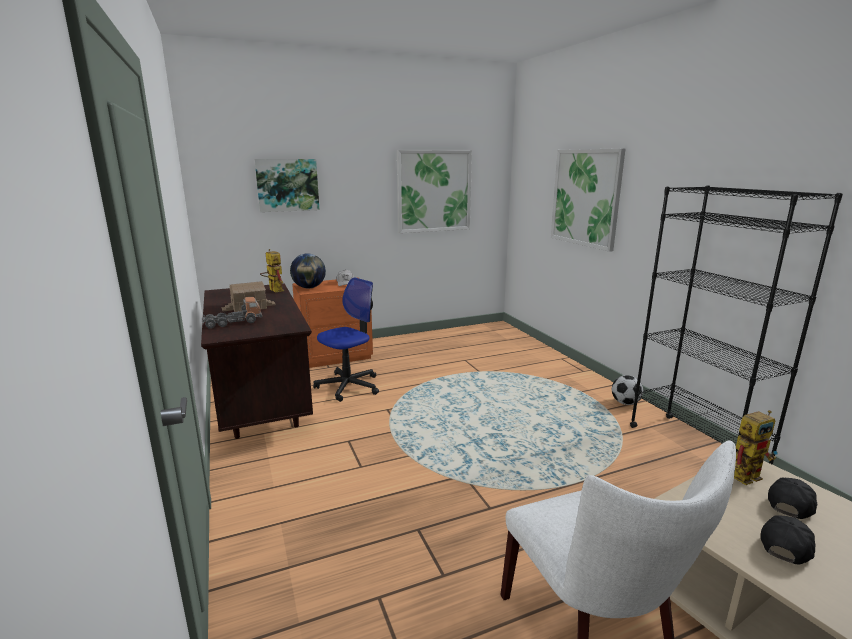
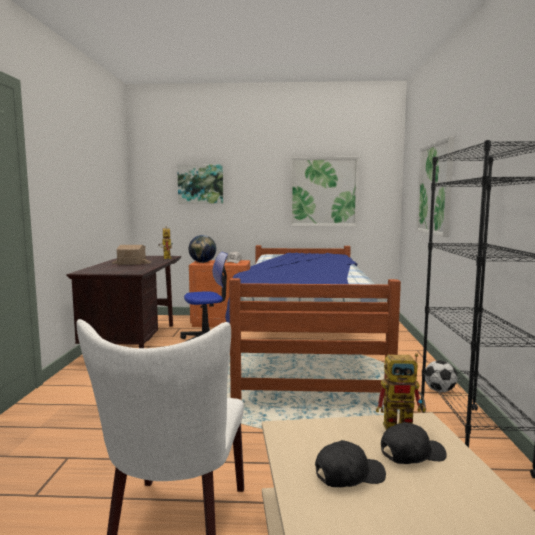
camera: 25 degrees right, 10 degrees down
(232, 322) = (105, 268): toy truck -> none
(463, 378) = (303, 350): none -> bed

